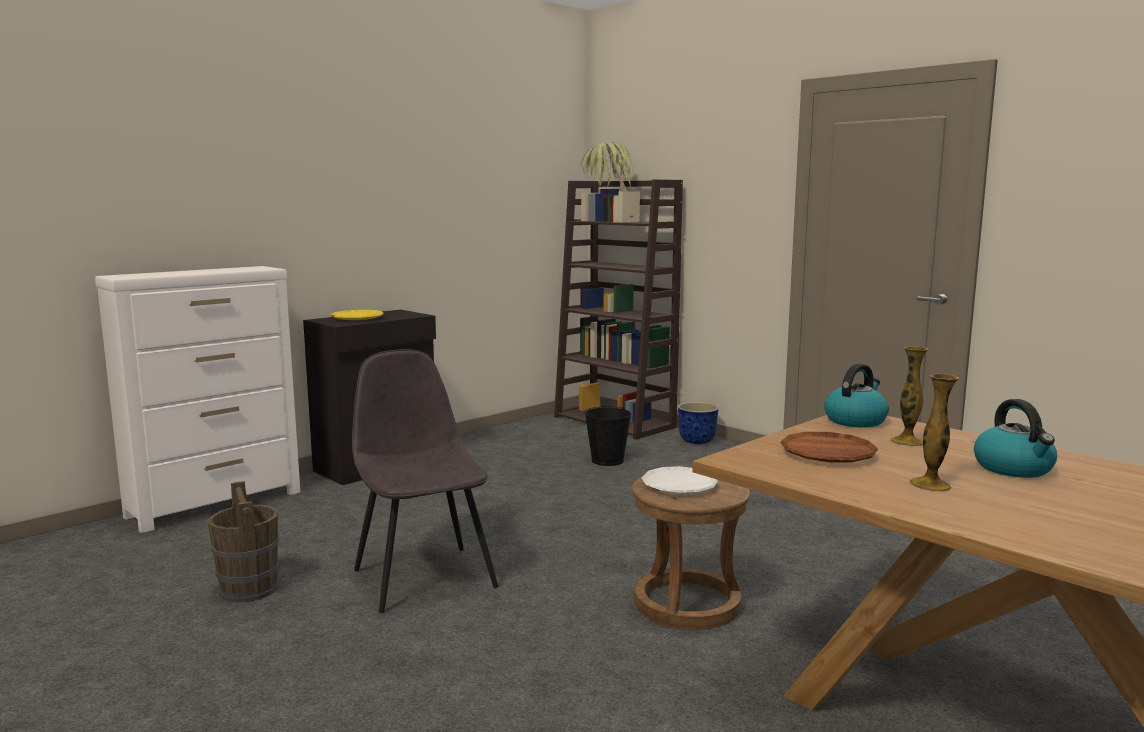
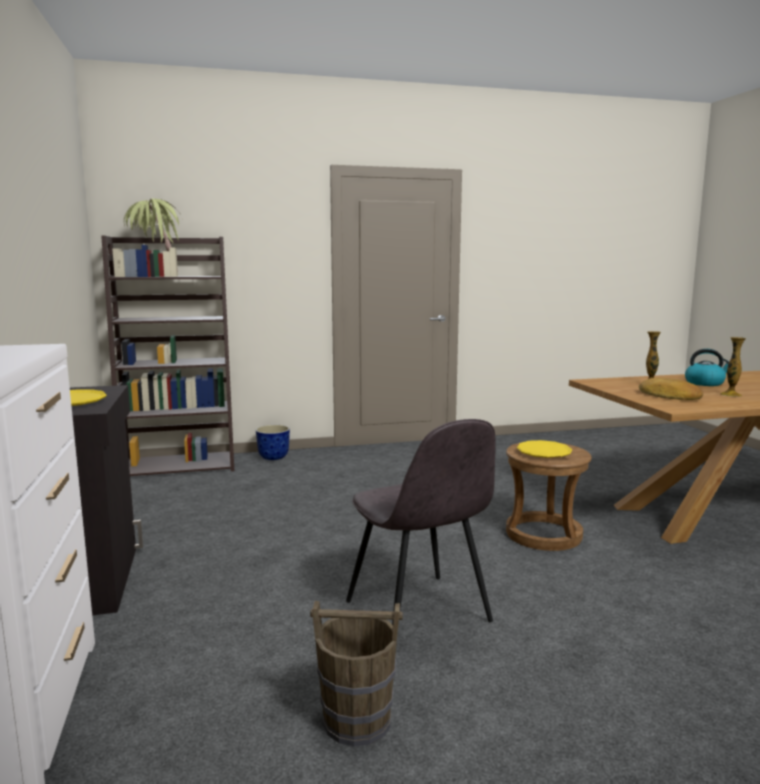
camera: 60 degrees left, 0 degrees up
(423, 577) = (419, 613): grey chair -> grey chair turned 120 degrees counterclockwise
(607, 461) = (264, 490): black bucket -> none
(679, 486) = (543, 453): white plate -> yellow plate
(827, 454) = (669, 396): brown plate -> bread
(855, 420) = (601, 383): kettle -> none

